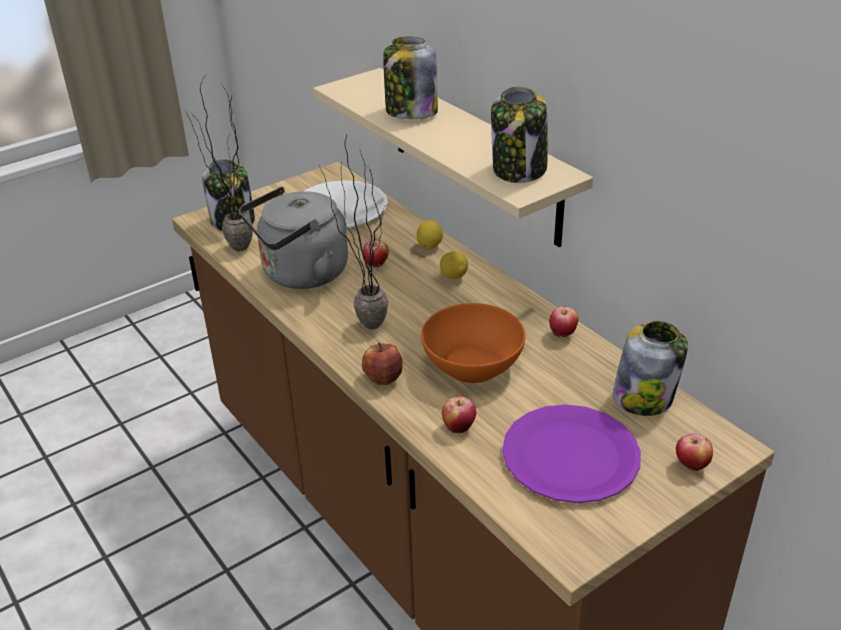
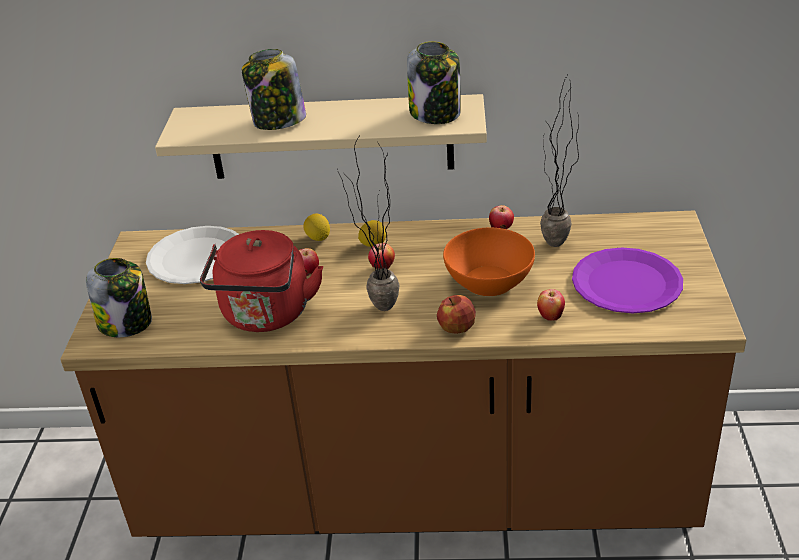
camera: 50 degrees left, 0 degrees up
(231, 251) = (174, 341): potted plant -> potted plant (555, 249)
(300, 274) = (266, 316): grey kettle -> red kettle
(644, 397) = (600, 229): jar -> none
(691, 466) = (680, 243): apple -> apple (382, 268)

